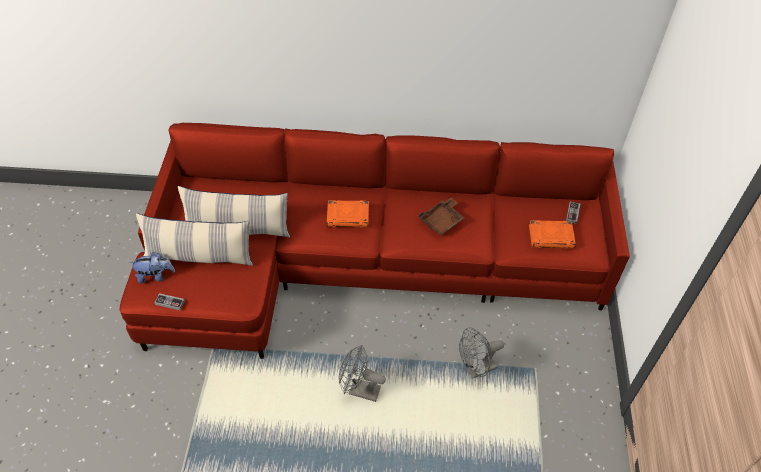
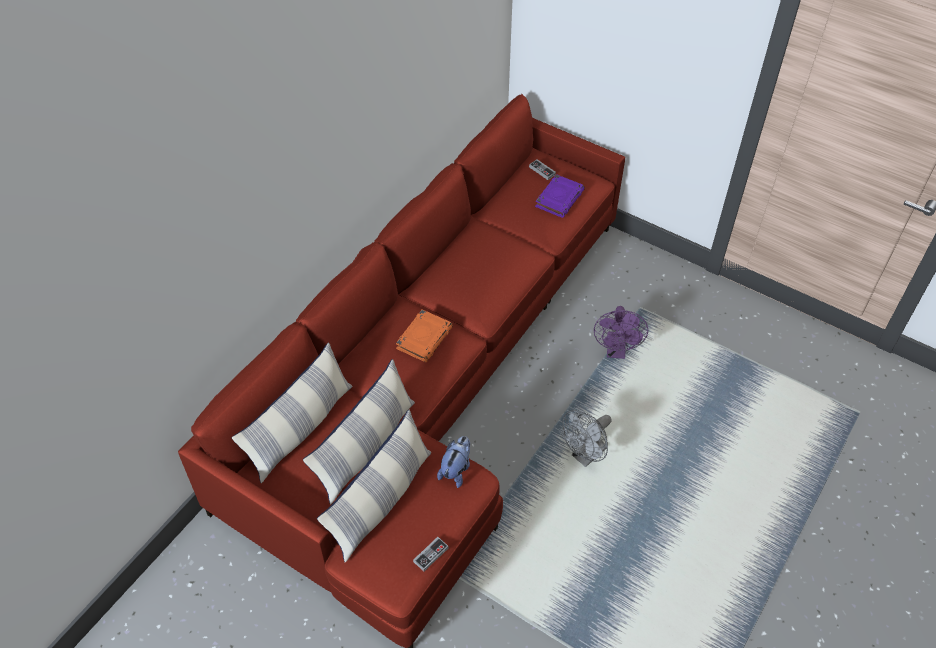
camera: 60 degrees left, 0 degrees up
(155, 276) = (379, 557): plush toy -> plush toy (456, 470)
(234, 189) = (300, 428): none -> pillow
(442, 221) = (487, 265): brown tray -> none
(476, 369) = (616, 351): grey fan -> purple fan
(551, 237) = (559, 198): orange book -> purple book

